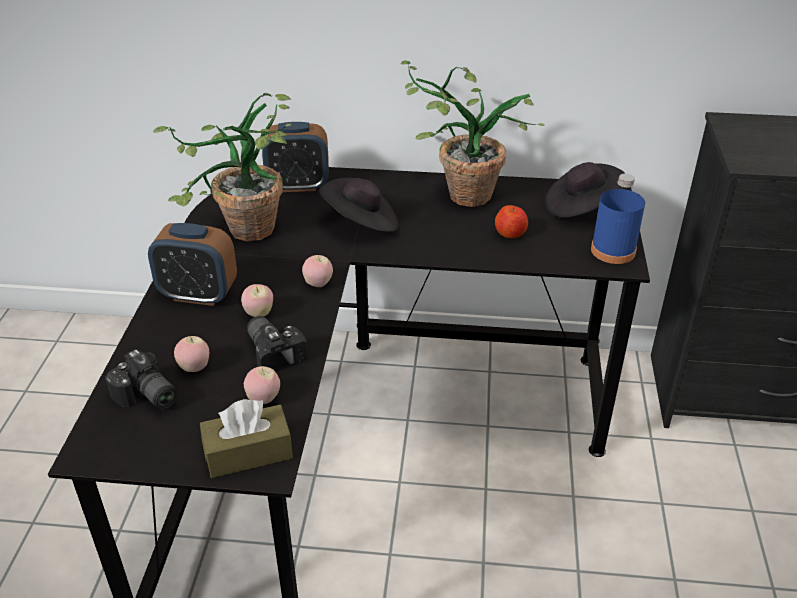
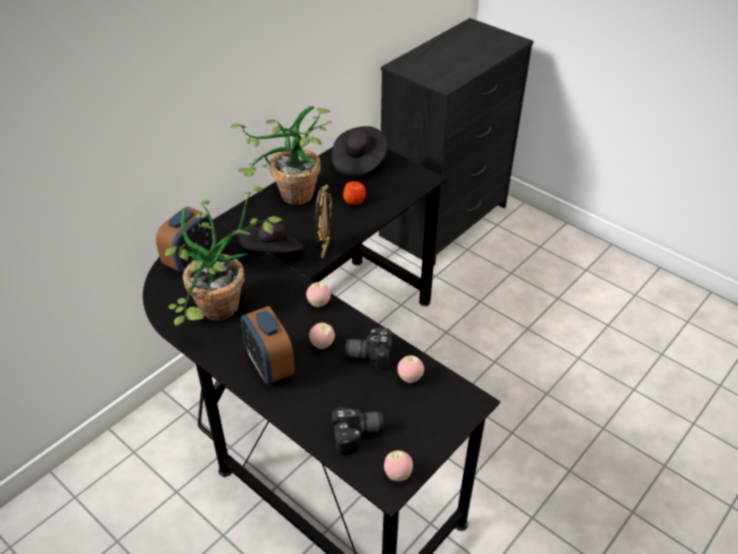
camera: 55 degrees left, 5 degrees up
(194, 368) = (349, 399): apple -> apple (397, 474)
(198, 295) = (270, 366): alarm clock -> alarm clock turned 105 degrees clockwise
(248, 452) = (452, 405): brown tissue box -> none
(406, 250) = (324, 249): none -> picture frame
(613, 251) = (411, 175): blue bottle -> none

